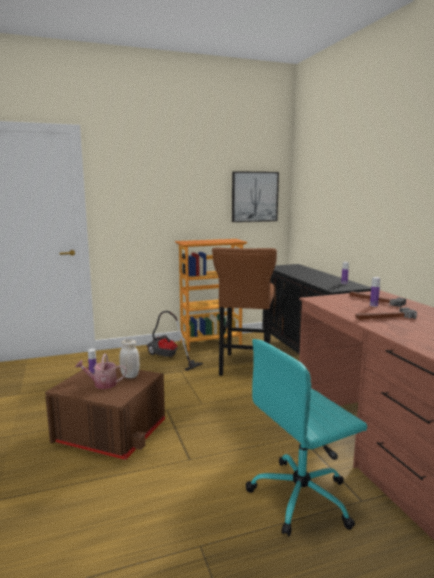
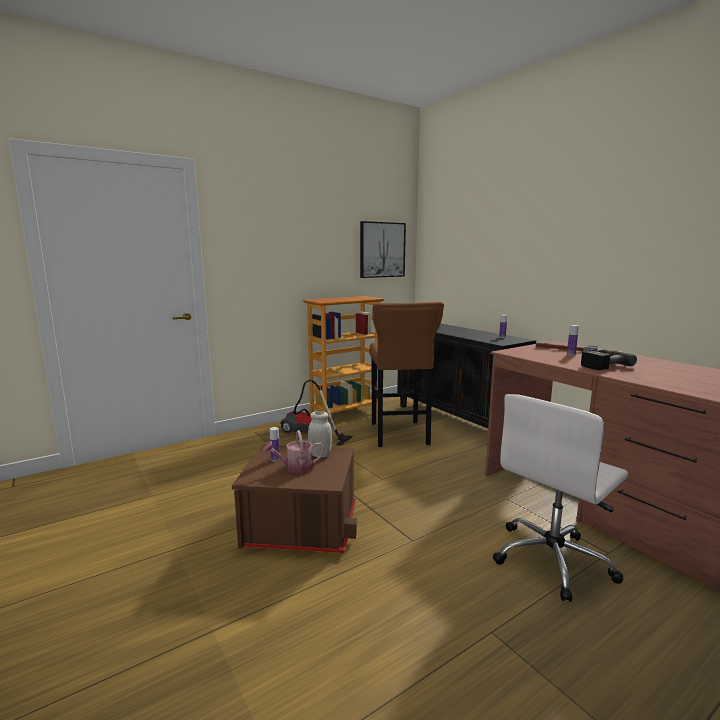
camera: 15 degrees left, 0 degrees up
(302, 497) = (553, 559): turquoise office chair -> white office chair
(385, 318) = (600, 365): hammer -> power drill

